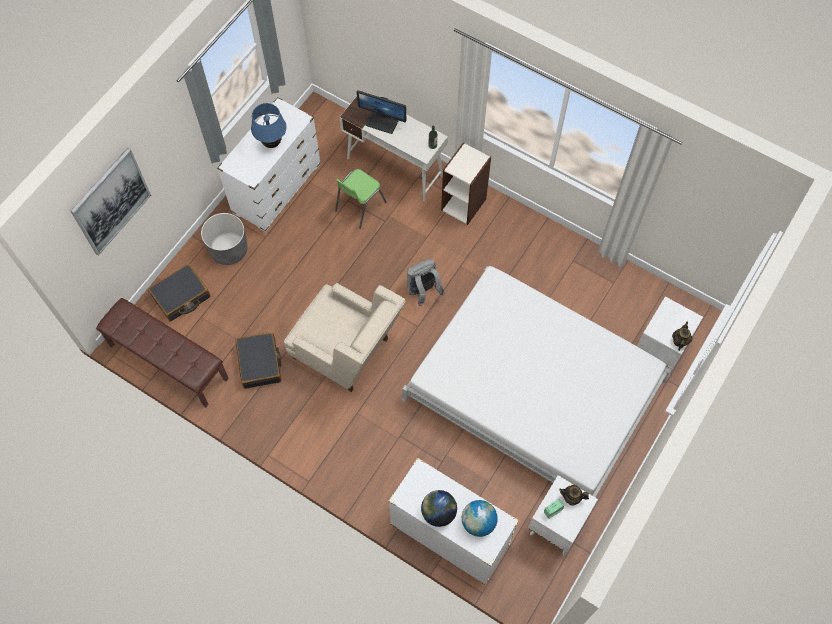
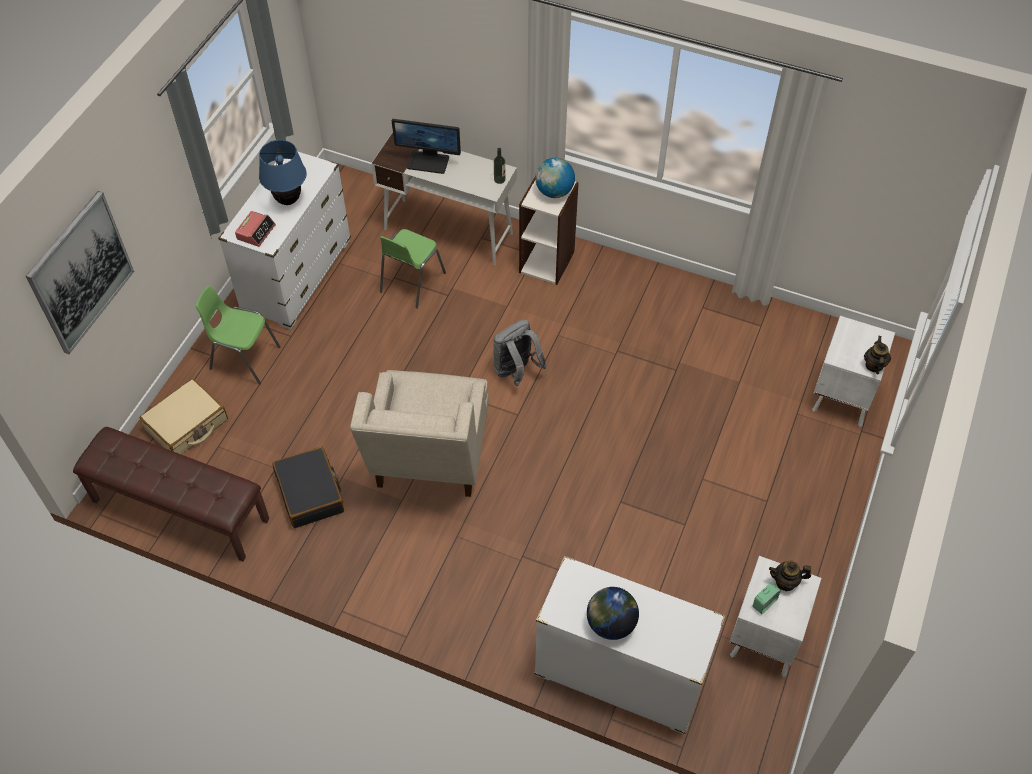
camera: 10 degrees left, 10 degrees down
(181, 297) = (187, 425): black suitcase -> beige suitcase
(229, 250) = (244, 358): grey planter -> green chair
(244, 167) = (256, 232): none -> alarm clock
(348, 352) = (429, 460): beige armchair -> beige armchair turned 75 degrees clockwise
(478, 522) = (669, 628): globe -> globe (554, 192)
(534, 390) = (690, 469): white bed -> none

